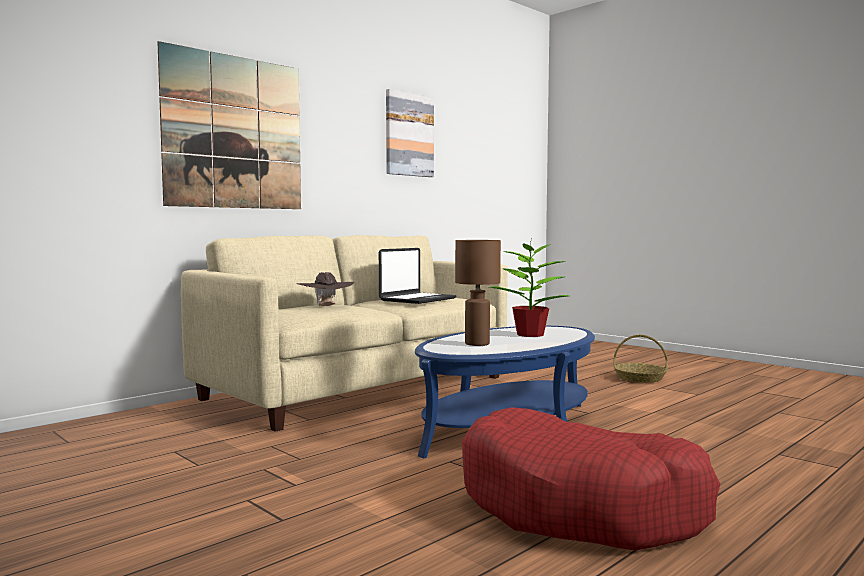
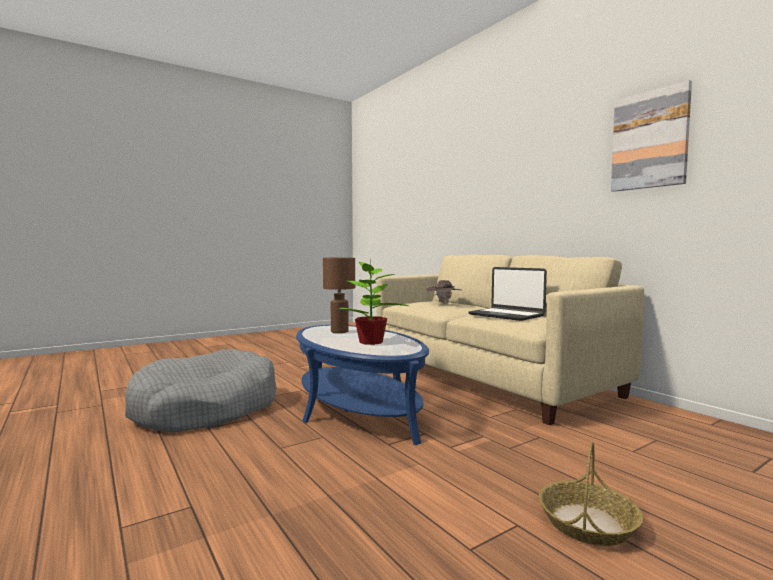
camera: 100 degrees right, 0 degrees up
(234, 132) = (485, 186): picture -> none
(581, 506) = (206, 408): red dog bed -> grey dog bed

